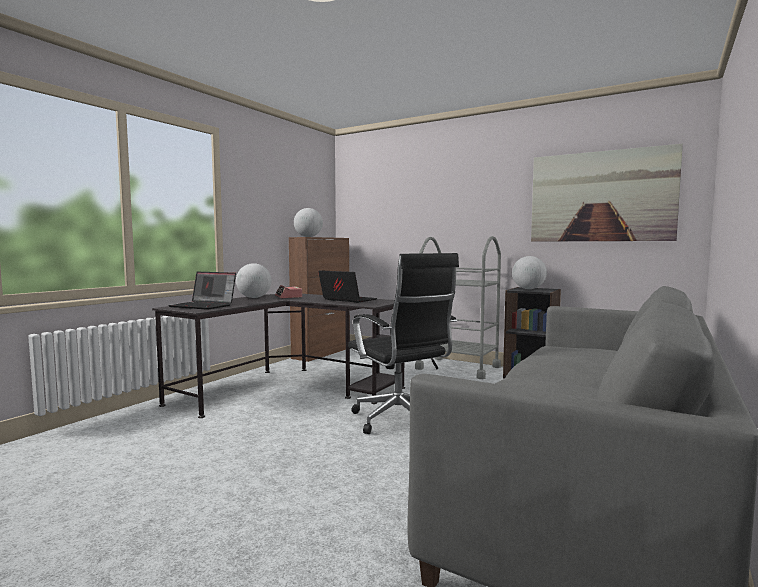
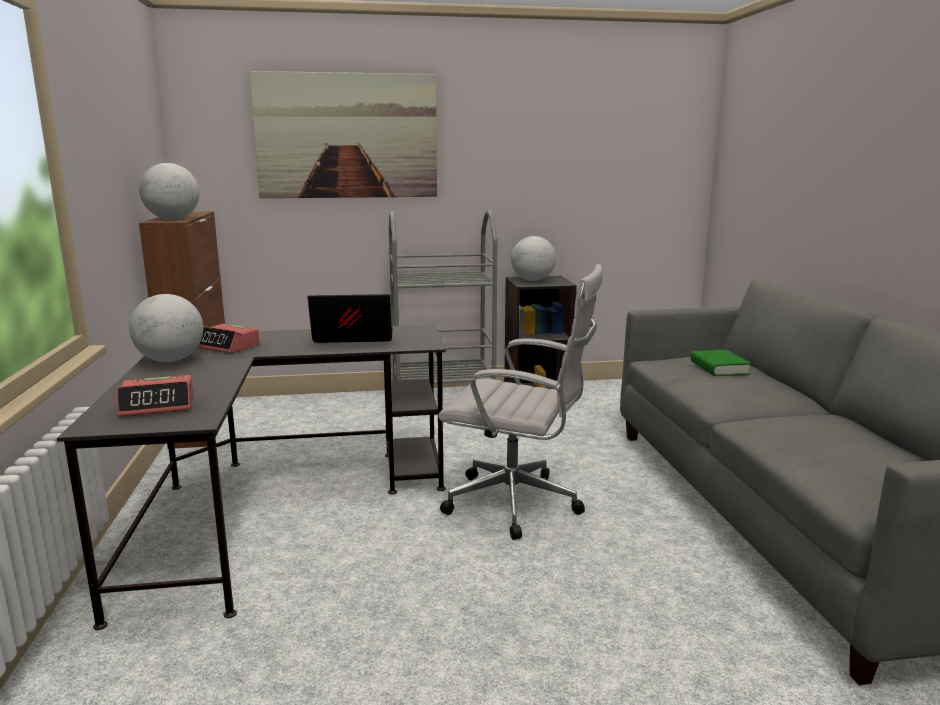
camera: 40 degrees left, 10 degrees up
(204, 306) = (158, 405): laptop -> alarm clock
(401, 421) = (519, 504): black office chair -> white office chair
(582, 351) = (719, 368): none -> green book
(601, 196) = (605, 155): picture -> picture (347, 136)

